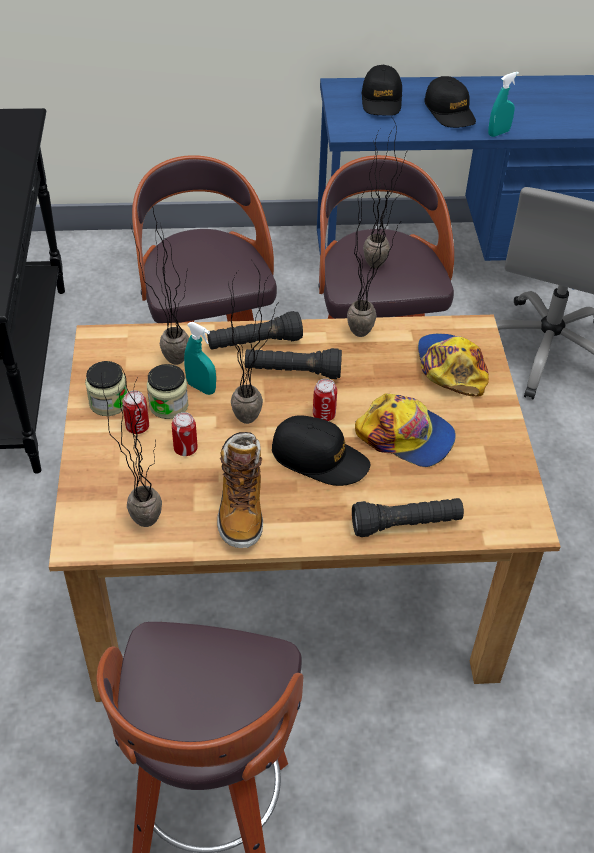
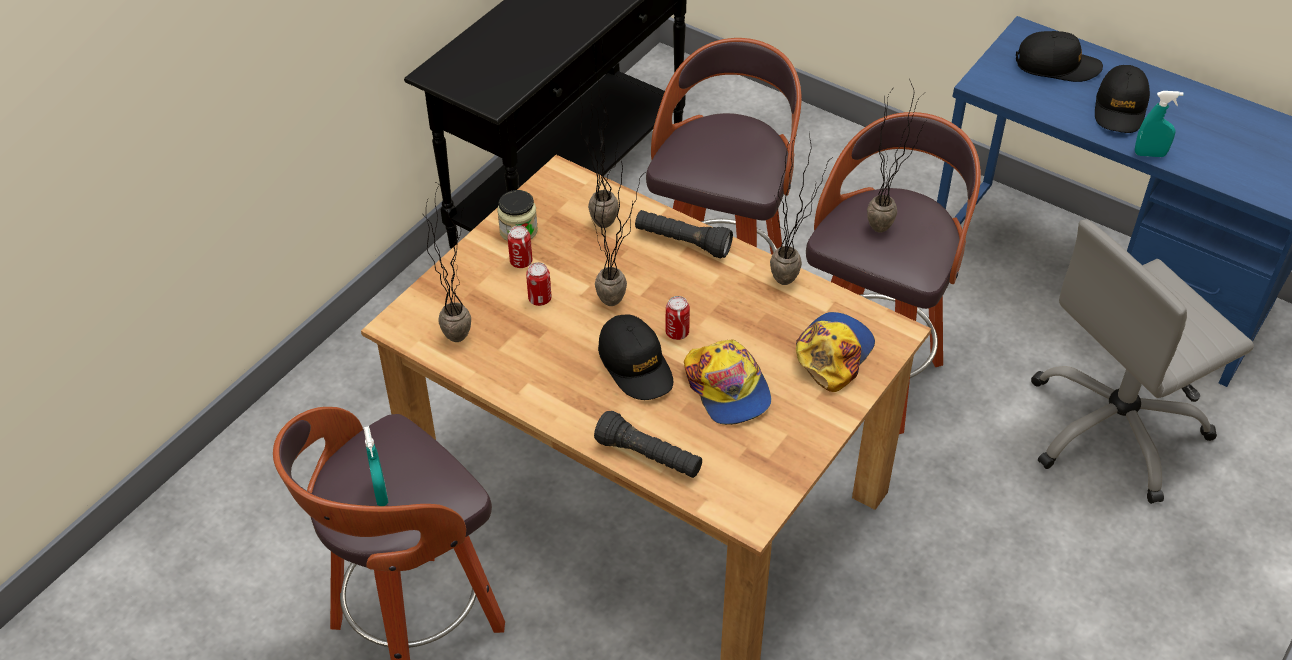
camera: 40 degrees right, 0 degrees up
(168, 405) = (561, 257): jar -> none
(201, 388) = (601, 256): turquoise spray bottle -> turquoise spray bottle (381, 493)
(241, 508) = (535, 368): boot -> none
(292, 372) = (689, 283): black flashlight -> none
(381, 100) = (1057, 66): black cap -> black cap turned 120 degrees counterclockwise

